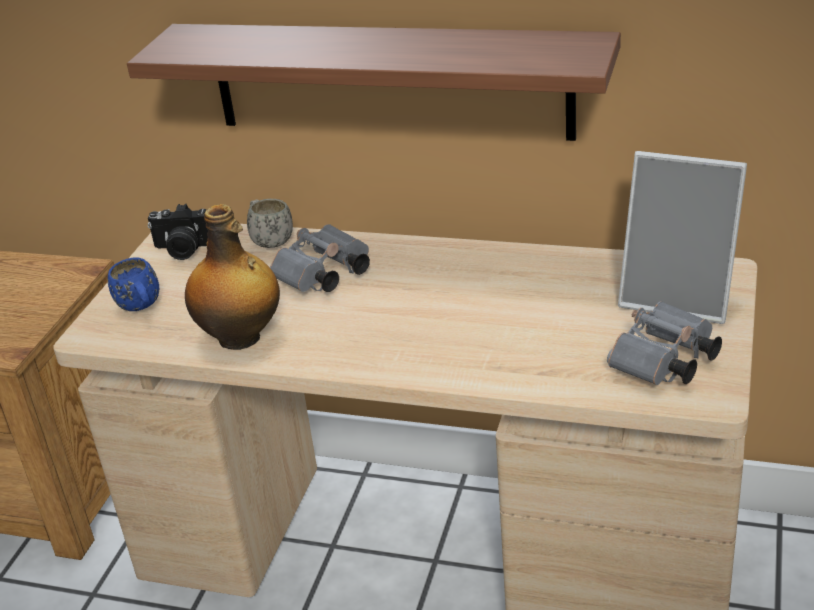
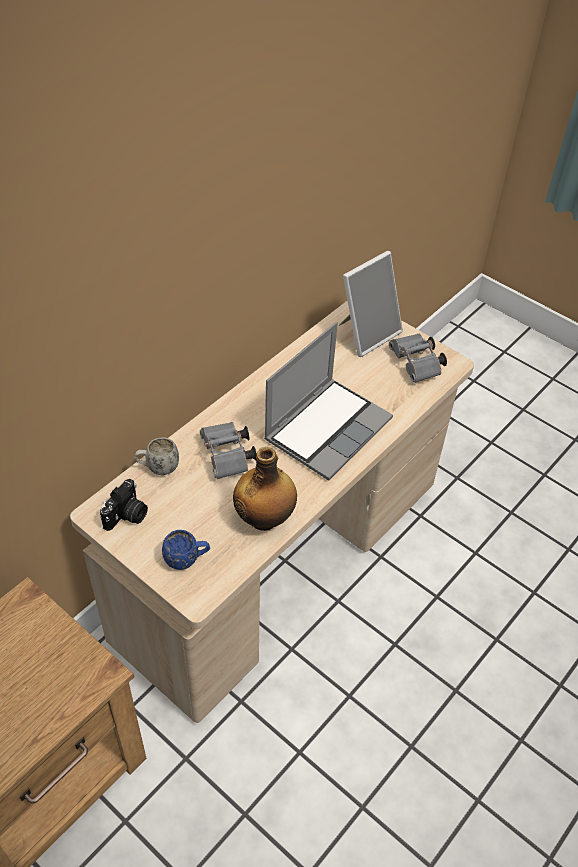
camera: 70 degrees left, 15 degrees up
(389, 80) = (197, 319): shelf -> none
(443, 330) = (327, 428): none -> laptop

